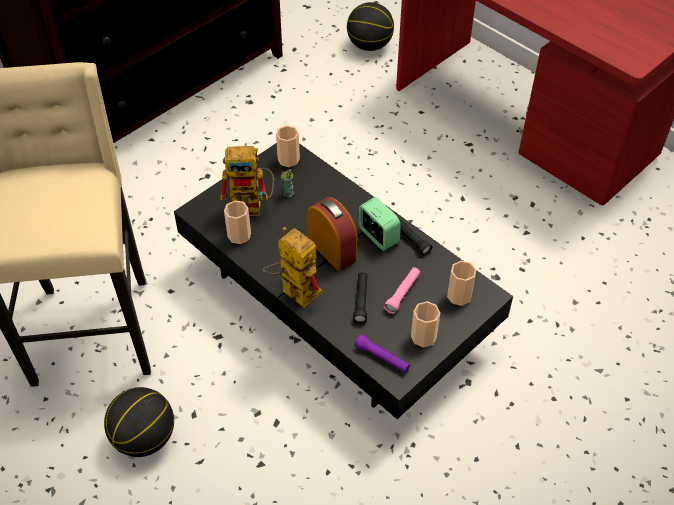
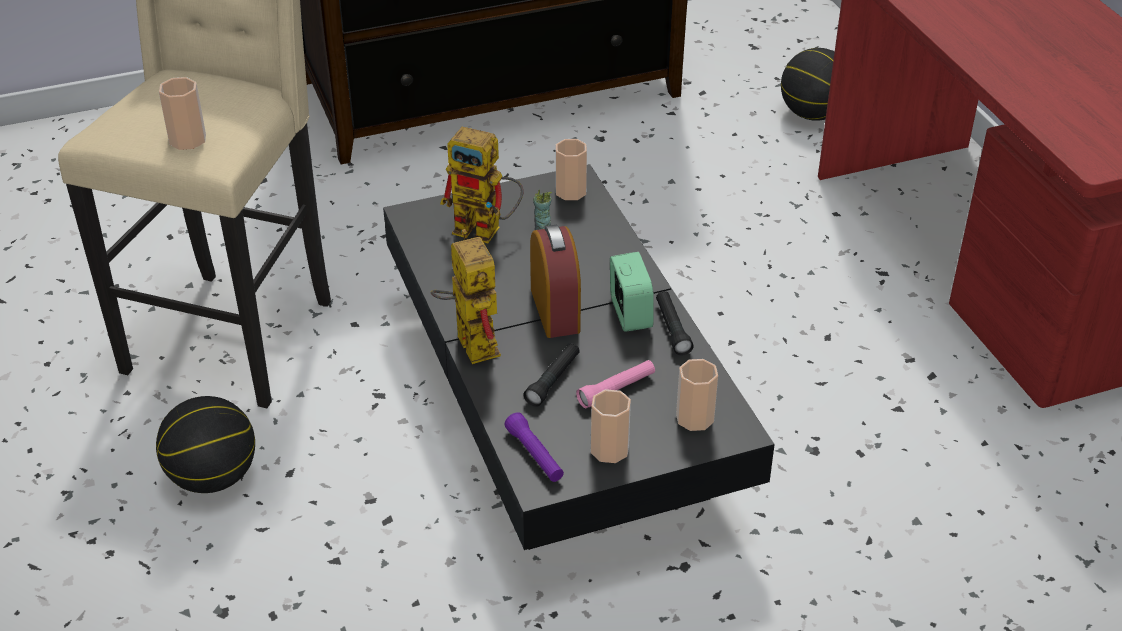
camera: 25 degrees right, 10 degrees down
(239, 235) = (446, 257): cup -> cup (187, 140)

